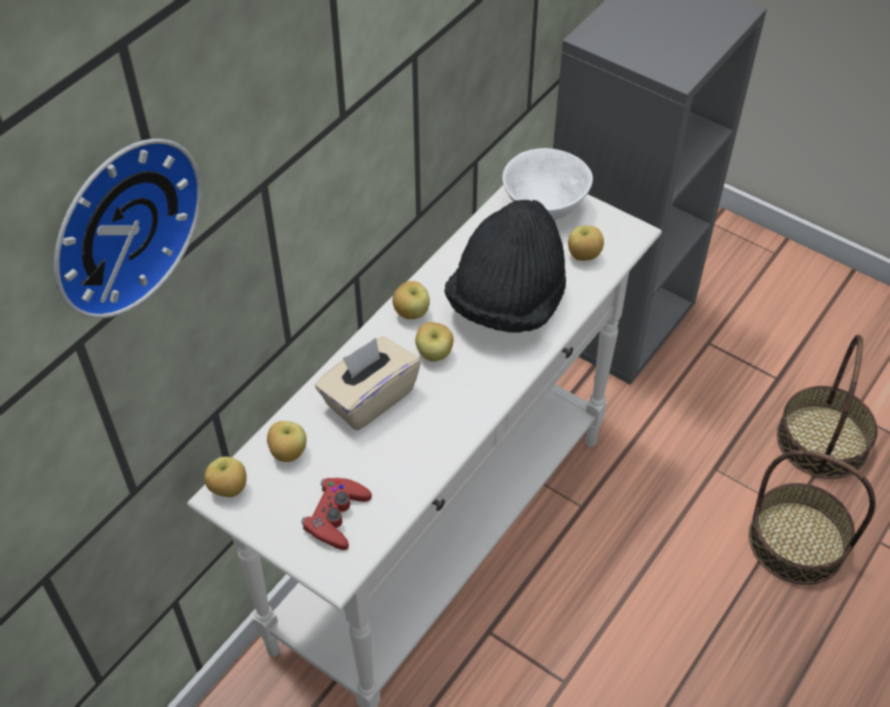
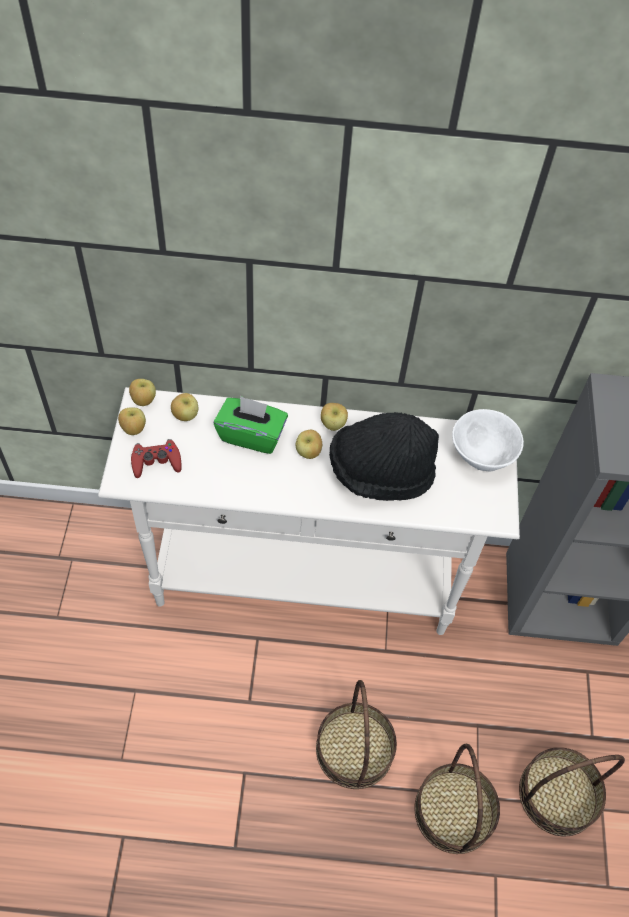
camera: 55 degrees right, 5 degrees up
(119, 223) = (114, 198): wall clock -> none
(369, 398) = (251, 435): beige tissue box -> green tissue box
(583, 256) = (454, 498): apple -> apple (133, 429)
(681, 600) = (354, 749): none -> basket

